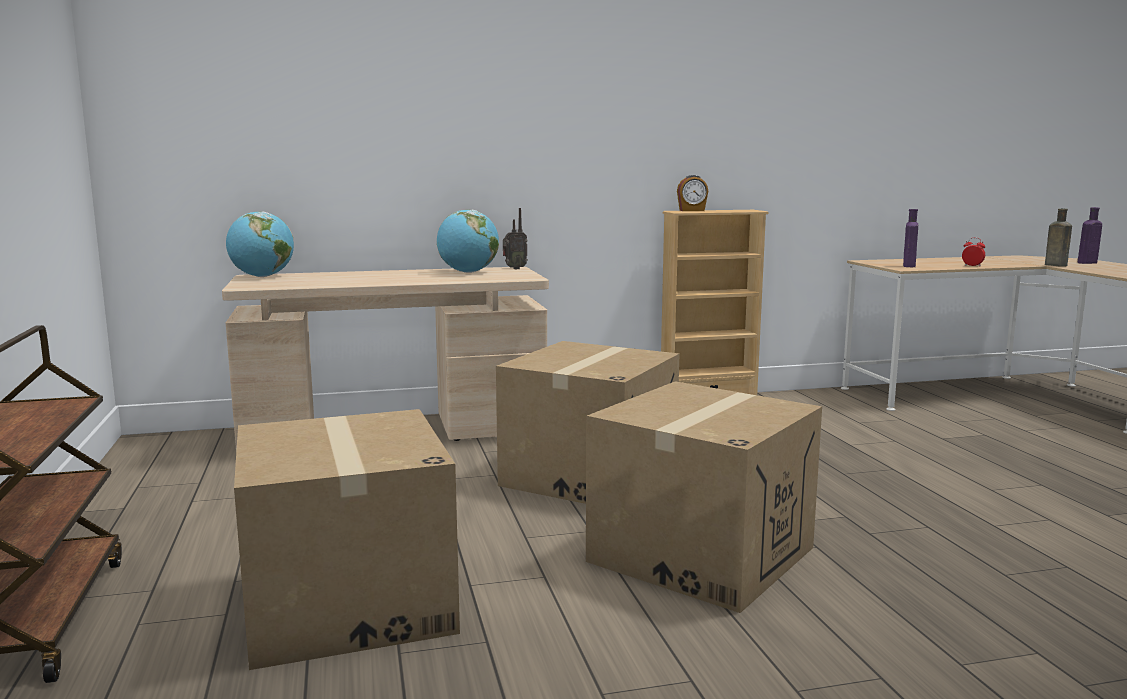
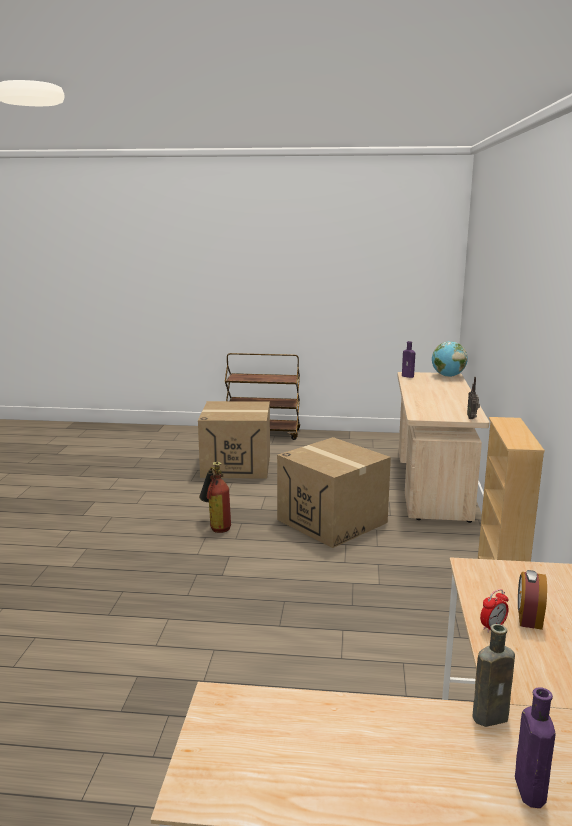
camera: 110 degrees right, 5 degrees up
(468, 272) = (453, 407): globe -> none
(692, 210) = (510, 423): alarm clock -> alarm clock (528, 618)
(701, 554) = (216, 526): cardboard box -> fire extinguisher
(909, 266) = (498, 579): purple bottle -> purple bottle (408, 376)

